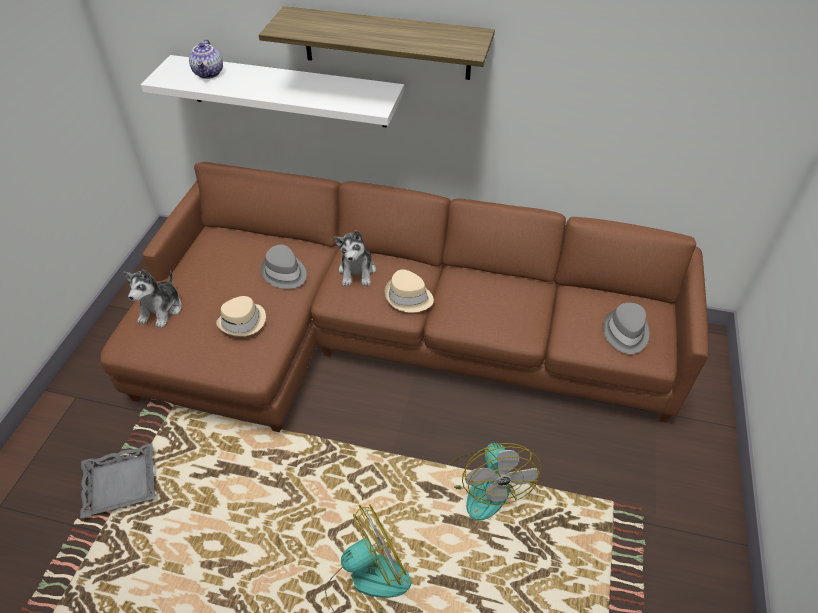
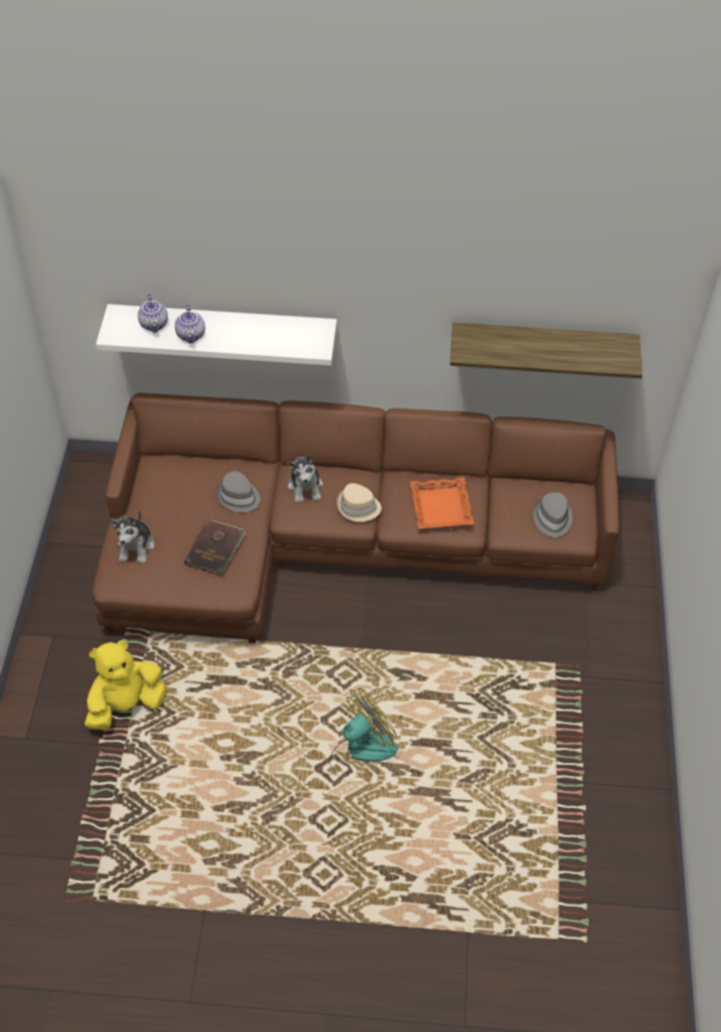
camera: 10 degrees left, 5 degrees up
(120, 483) = (126, 705): grey tray -> yellow plush toy
(243, 85) = (191, 335): none -> teapot
(243, 322) = (215, 549): beige hat -> brown book
(386, 43) = (320, 290): shelf -> shelf (542, 345)
(484, 484) = (445, 664): fan -> none
(498, 307) = (440, 507): none -> orange tray

